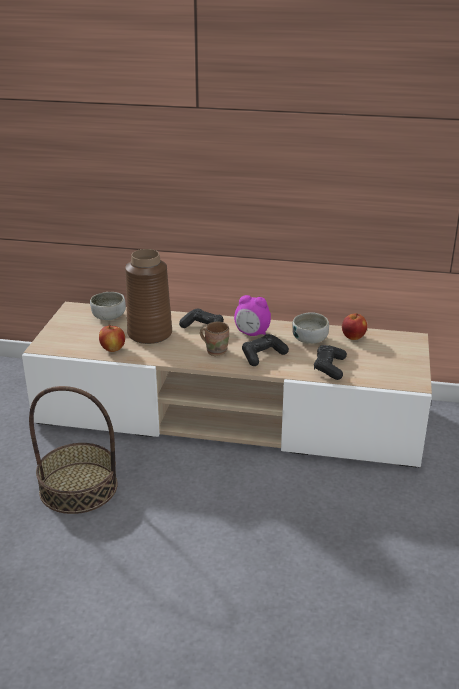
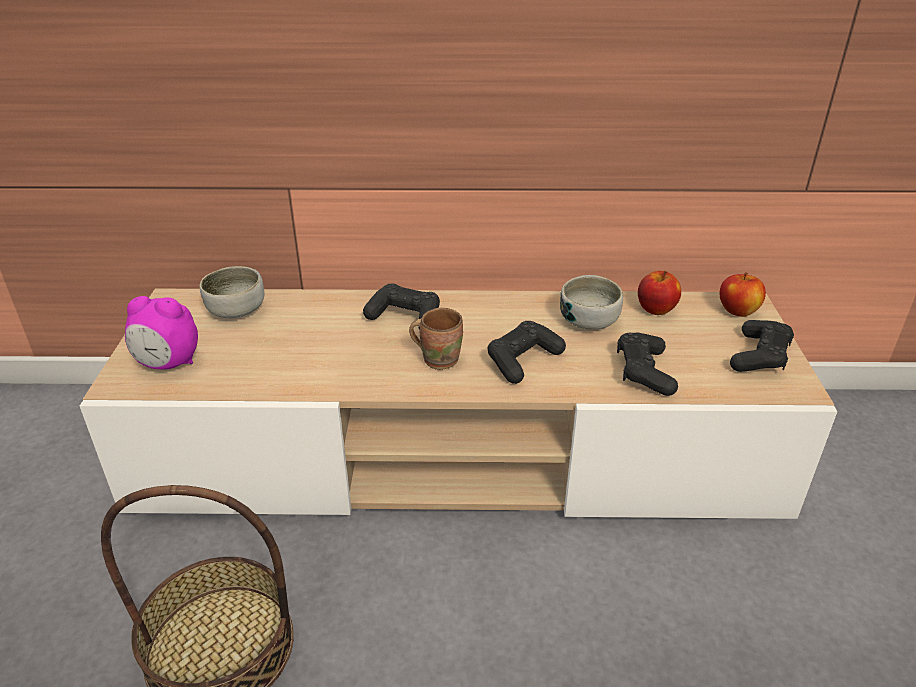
camera: 10 degrees left, 5 degrees up
(113, 349) = (253, 374): apple -> apple (738, 311)
(150, 334) = (315, 337): brown vase -> none
(252, 334) = (490, 319): alarm clock -> alarm clock (168, 364)
(402, 366) = (759, 356): none -> black game controller

